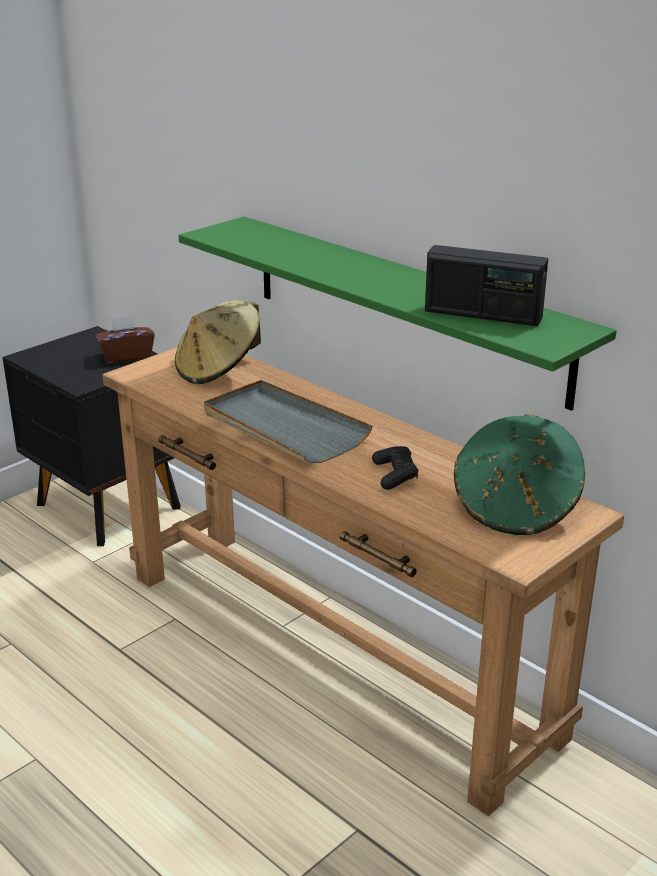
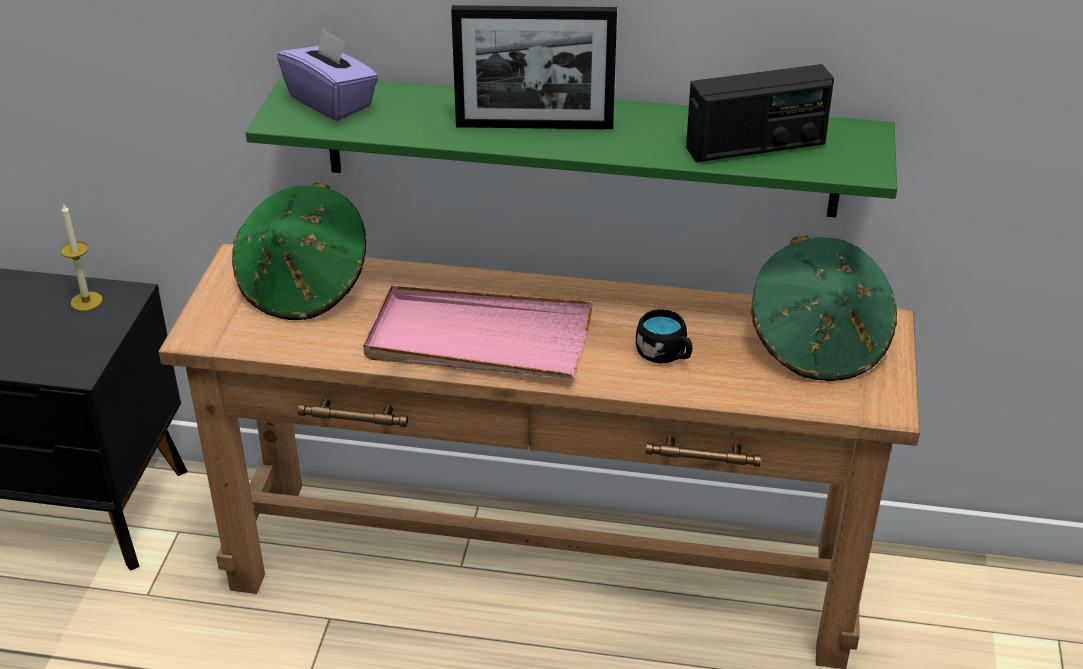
camera: 35 degrees left, 10 degrees up
(126, 356) = (86, 301): brown tissue box -> candle
(219, 370) = (304, 287): beige hat -> green hat
(247, 233) = (331, 102): none -> purple tissue box
(283, 427) = (478, 340): grey tray -> pink tray
(348, 270) = (534, 126): none -> picture frame
(395, 475) = (665, 355): black game controller -> black mug

